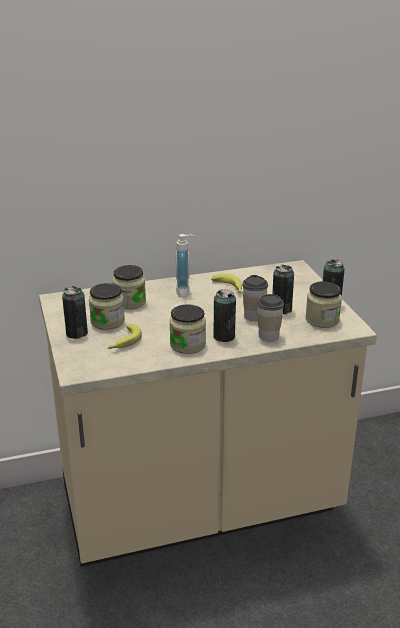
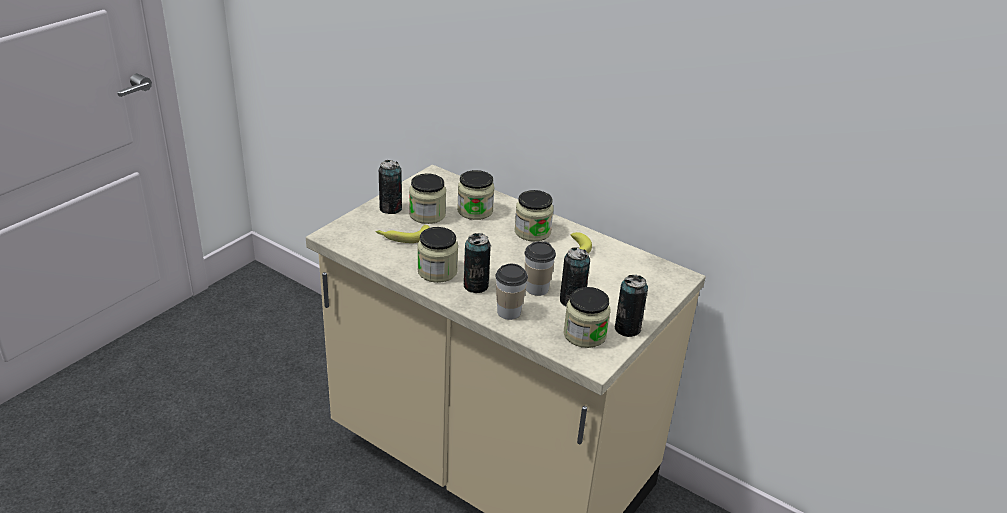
camera: 50 degrees right, 5 degrees up
(185, 292) = (532, 232): soap dispenser -> jar

